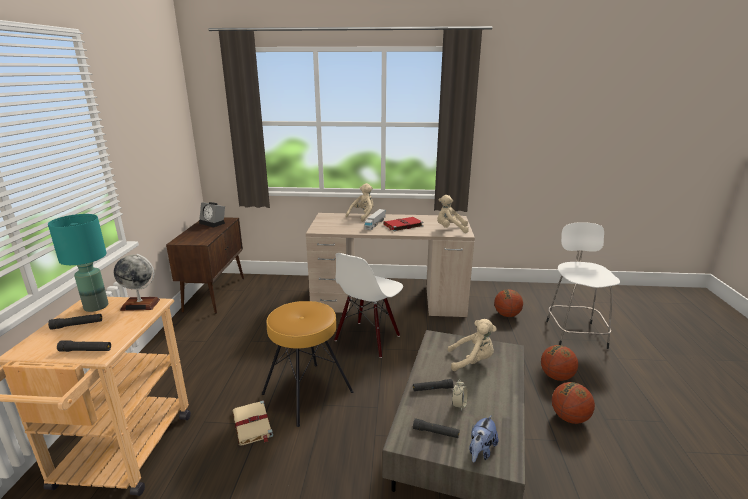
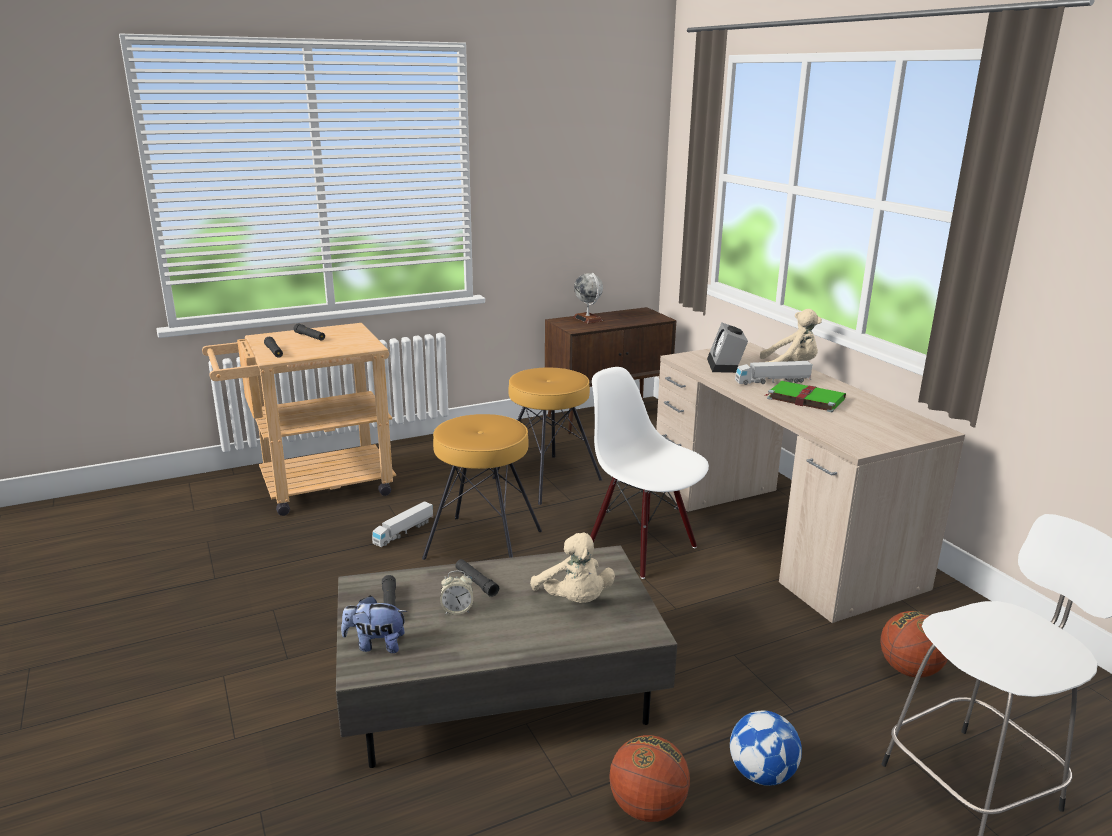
camera: 60 degrees right, 0 degrees up
(97, 306) = (345, 331): turquoise table lamp -> none
(140, 305) = (362, 342): globe -> globe (587, 319)
(213, 223) = (636, 316): alarm clock -> alarm clock (726, 366)
(252, 425) = (404, 532): beige book -> toy truck
(260, 341) = (548, 479): none -> brown stool
(368, 339) = (642, 548): white chair -> white chair turned 45 degrees clockwise
(402, 225) = (804, 398): red book -> green book
(450, 229) = (856, 434): beige plush toy -> none
(556, 376) = (761, 774): basketball -> football

